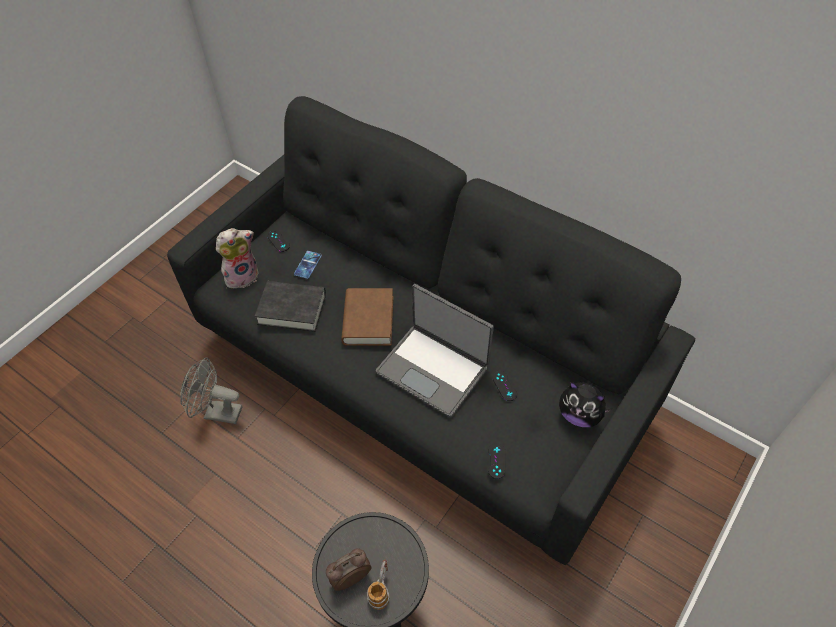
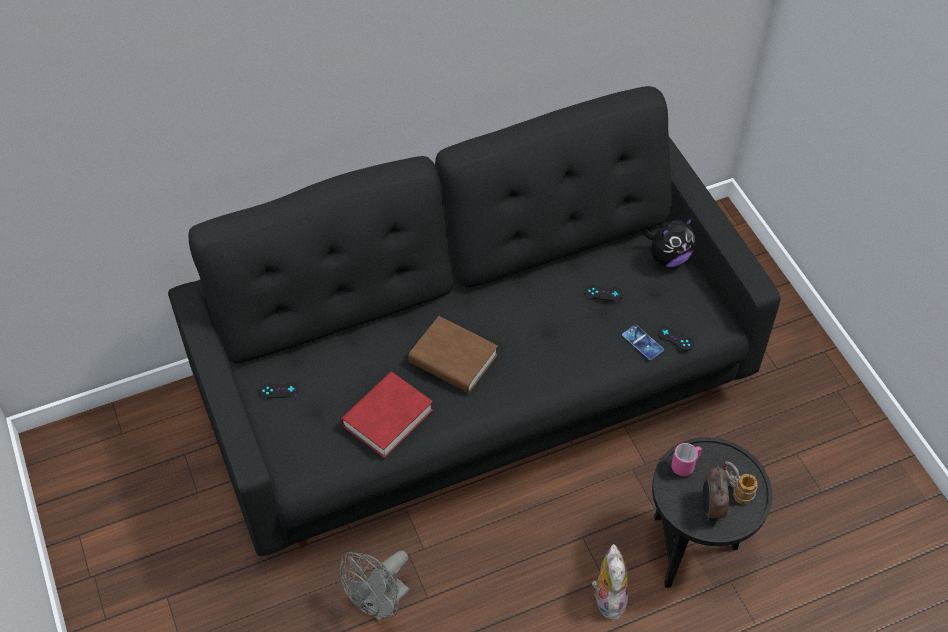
camera: 60 degrees left, 0 degrees up
(242, 275) = (302, 445): plush toy -> plush toy (607, 598)
(292, 309) = (387, 418): black book -> red book
(308, 265) = (335, 378): phone -> phone (642, 342)
(380, 535) = (686, 465): none -> pink mug
(433, 369) = (549, 335): laptop -> none

